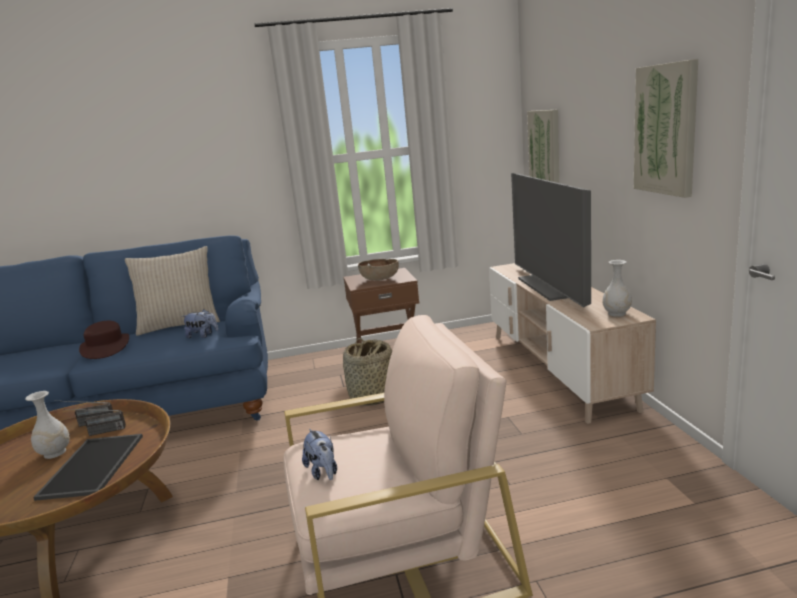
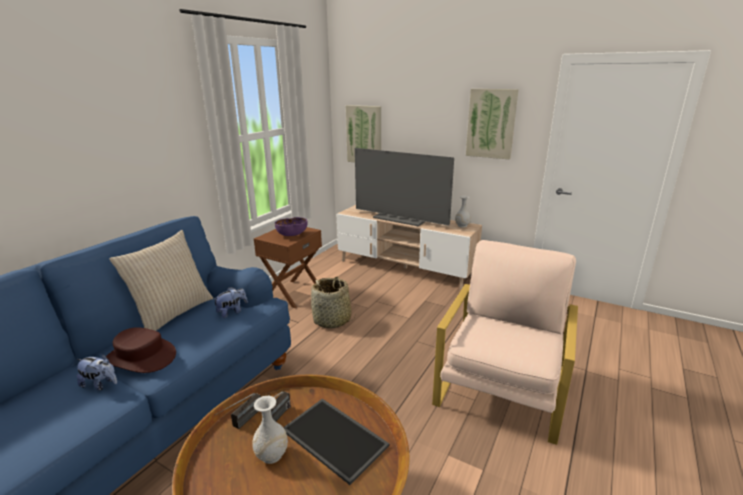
camera: 50 degrees left, 5 degrees up
(323, 472) = (508, 347): plush toy -> plush toy (101, 384)
(379, 280) = (292, 235): brown bowl -> purple bowl

